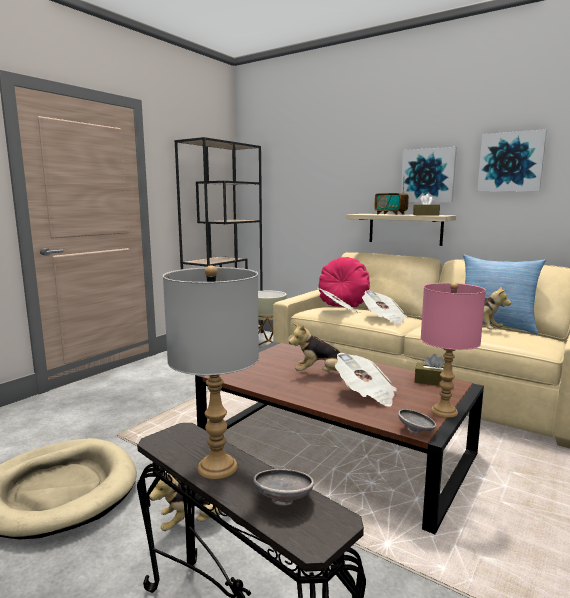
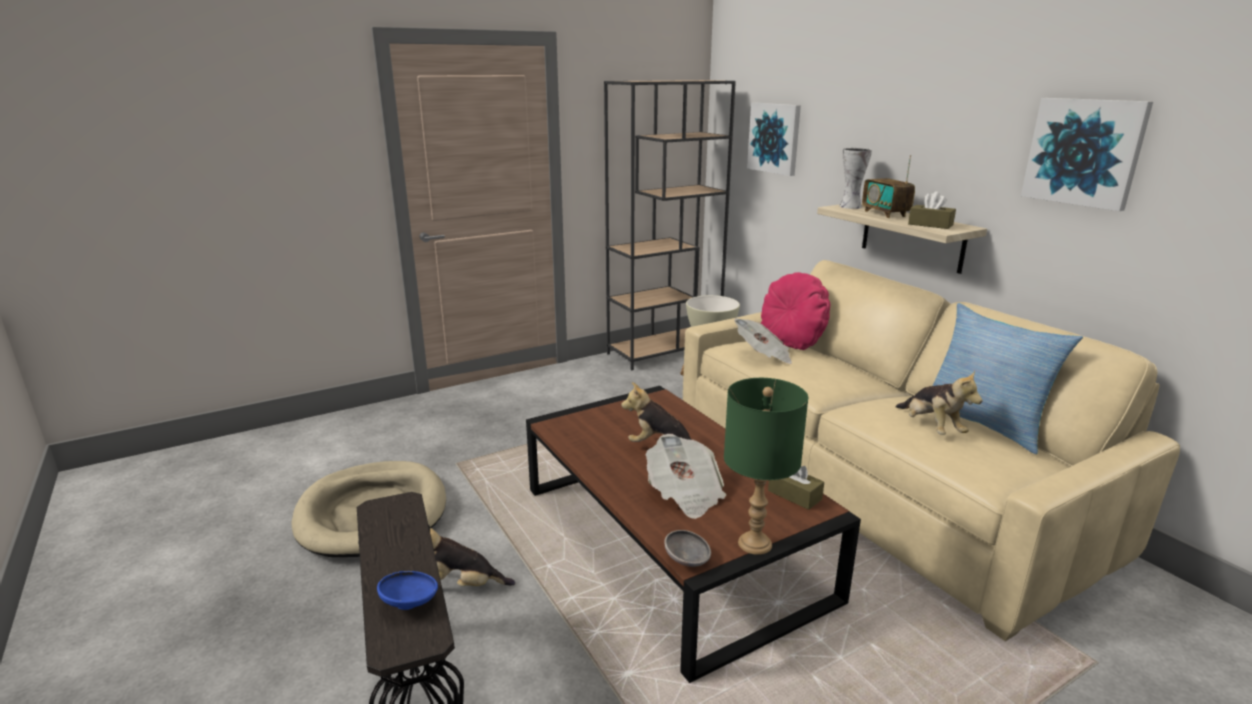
camera: 25 degrees right, 10 degrees up
(218, 467) = (393, 552): grey table lamp -> none
(284, 499) = (411, 603): grey bowl -> blue bowl
(363, 213) = (849, 206): none -> vase
(384, 319) = (815, 381): newspaper -> none
(428, 175) = (954, 156): picture -> picture (774, 138)
(444, 411) = (755, 543): pink table lamp -> green table lamp

